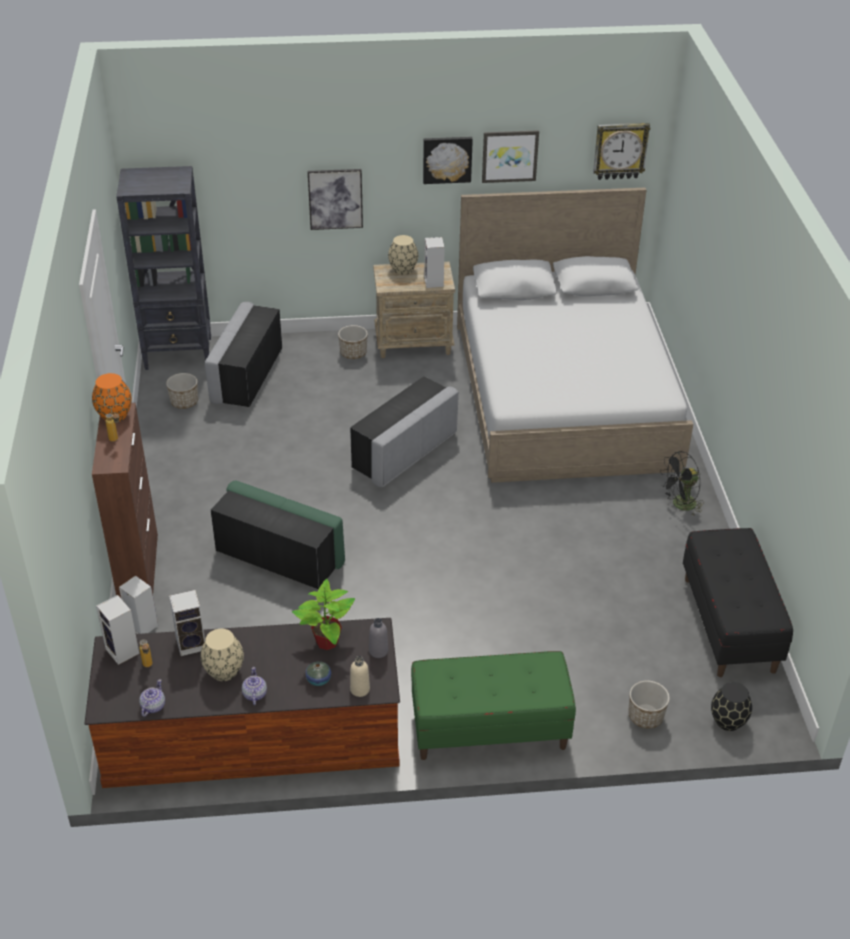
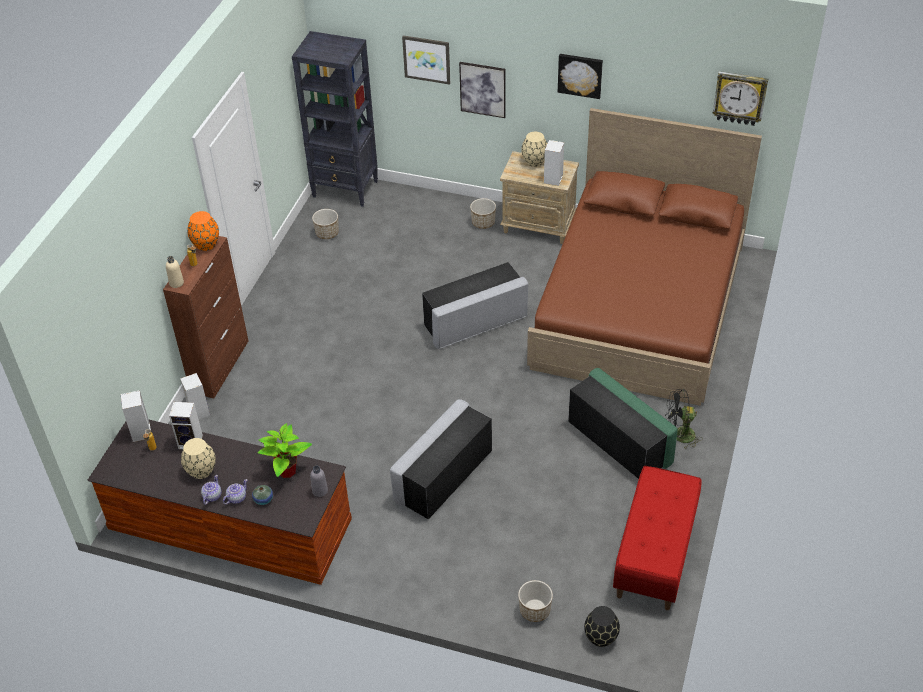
camera: 25 degrees right, 5 degrees up
(153, 706) = (138, 482): teapot -> teapot (236, 498)
(247, 374) = (388, 221): grey ottoman -> grey ottoman (443, 475)
(279, 555) = (327, 384): green ottoman -> green ottoman (619, 441)
(360, 689) = (288, 517): beige bottle -> beige bottle (176, 283)
(489, 729) = (405, 579): green bench -> none
(509, 156) = (636, 83): picture -> picture (427, 59)
(564, 394) = (640, 305): white bed -> brown bed
(729, 624) = (655, 555): black bench -> red bench

